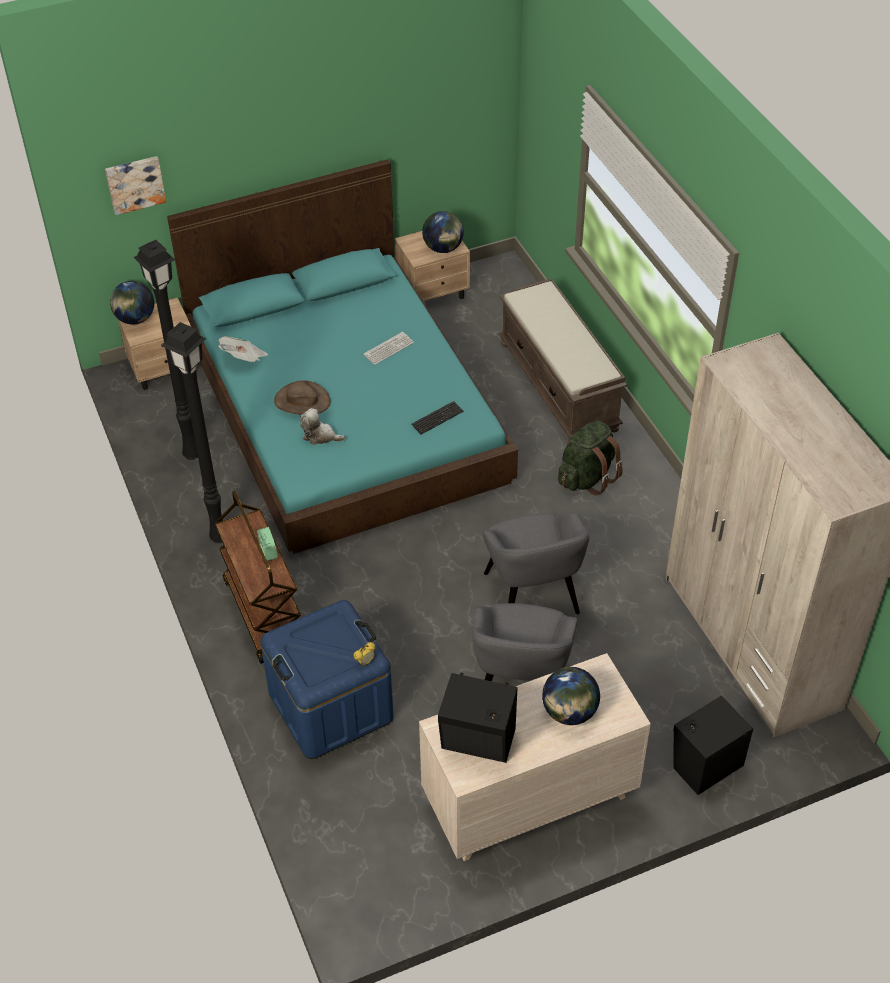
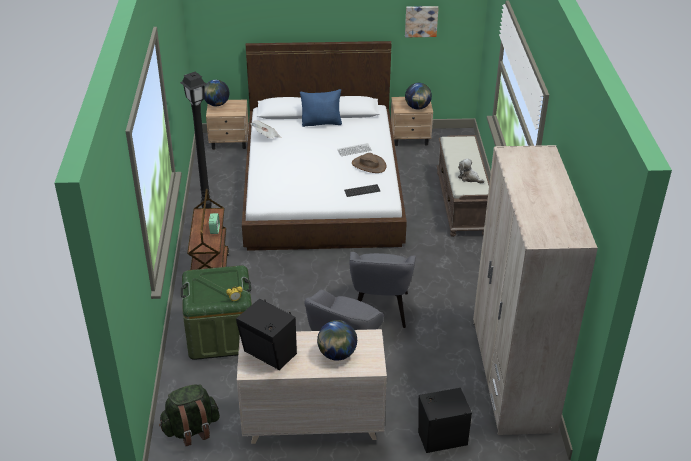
camera: 20 degrees right, 10 degrees down
(135, 184) = (229, 17): picture -> picture (421, 21)
(192, 453) = (219, 186): black floor lamp -> none
(302, 401) = (286, 164): brown hat -> brown hat (368, 165)
(314, 311) = (321, 123): none -> blue pillow
(320, 436) = (286, 183): plush toy -> plush toy (469, 178)
(331, 706) = (220, 335): blue storage box -> green storage box
(346, 409) = (322, 185): turquoise bed -> white bed
(587, 478) = (452, 255): green backpack -> green backpack (191, 429)

